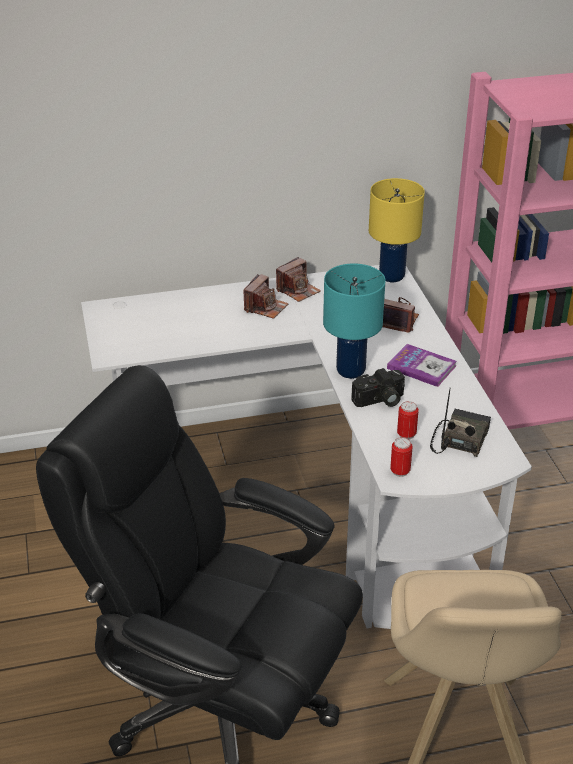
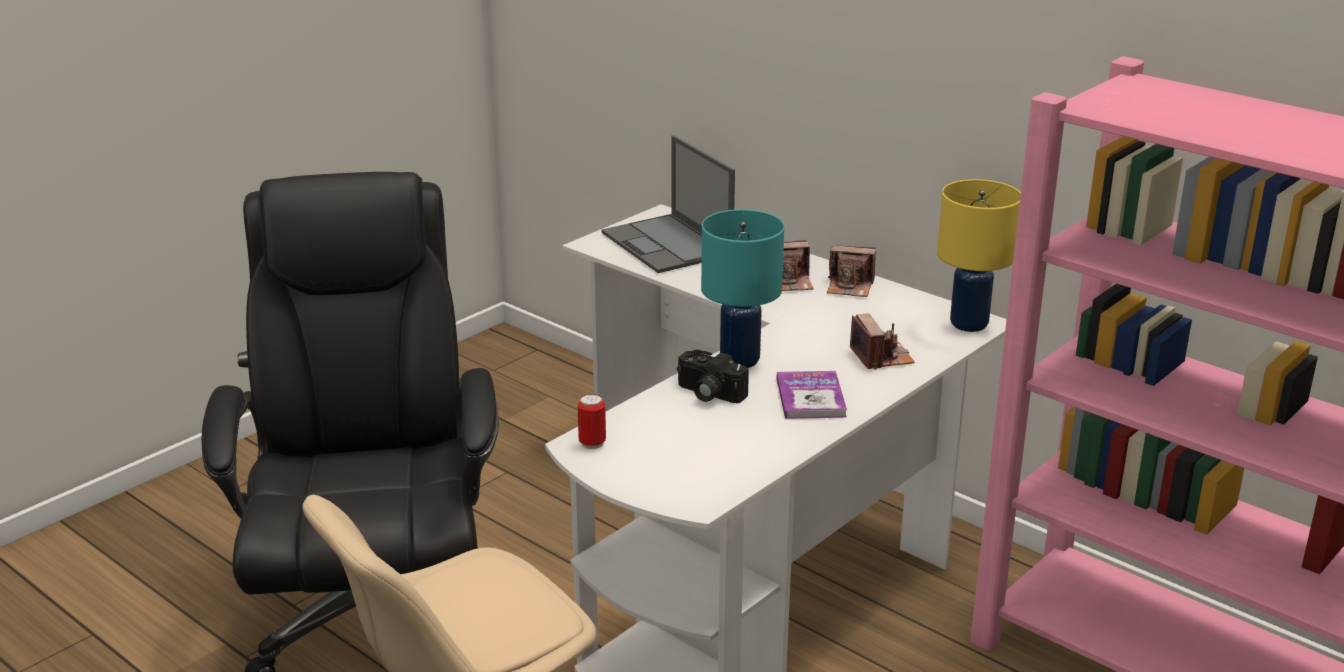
camera: 55 degrees right, 10 degrees down
(152, 326) = (668, 244): none -> laptop
(406, 434) = (665, 427): can -> none
(459, 439) = (699, 461): radio -> none

